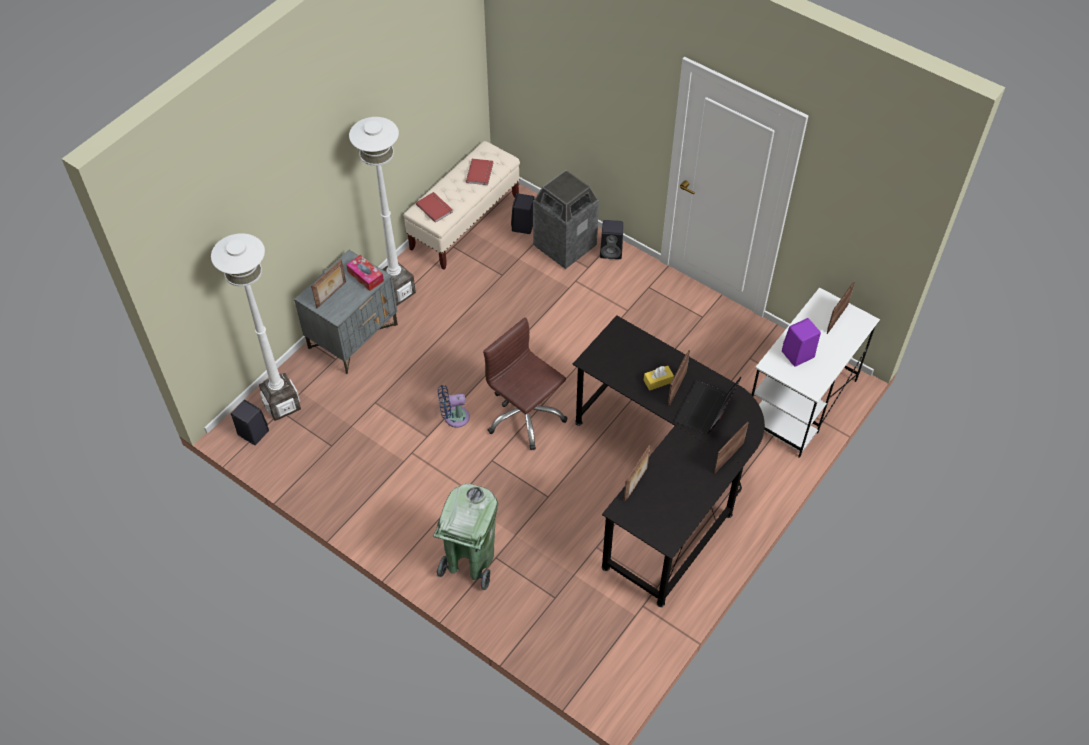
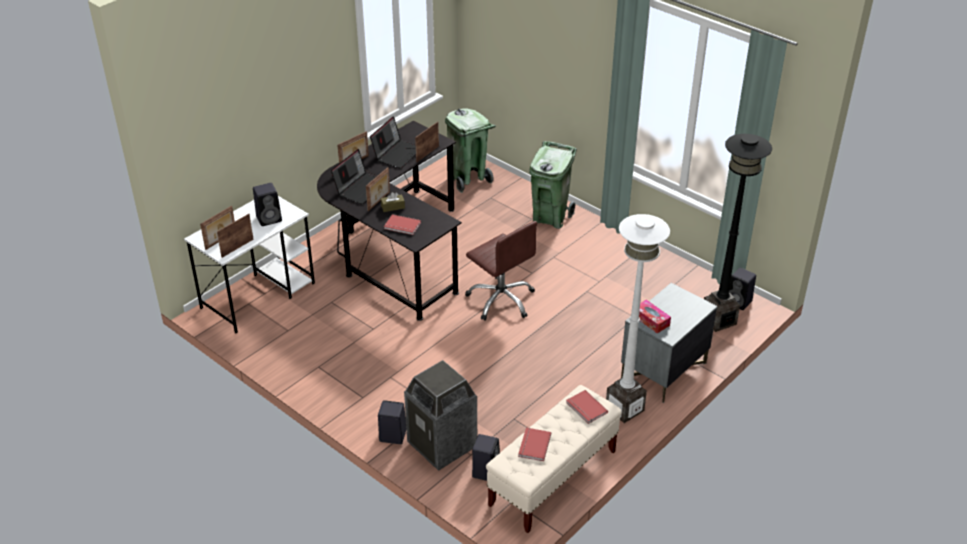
camera: 175 degrees left, 15 degrees down
(282, 405) = (719, 320): white floor lamp -> black floor lamp
(331, 295) = (681, 307): picture frame -> picture frame (237, 248)
(454, 417) = (563, 302): blue fan -> none
(590, 637) = (468, 179): none -> green trash can
(639, 351) = (402, 226): none -> red book
(658, 381) = (393, 207): yellow tissue box -> brown tissue box
(676, 481) = (397, 153): none -> laptop
(797, 355) = (270, 218): purple speaker -> black speaker

